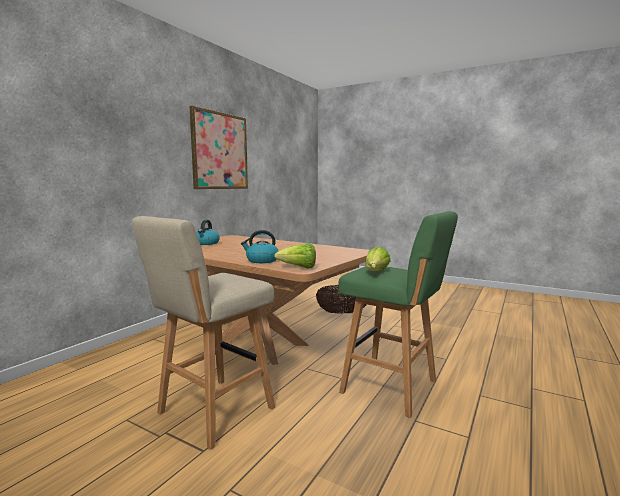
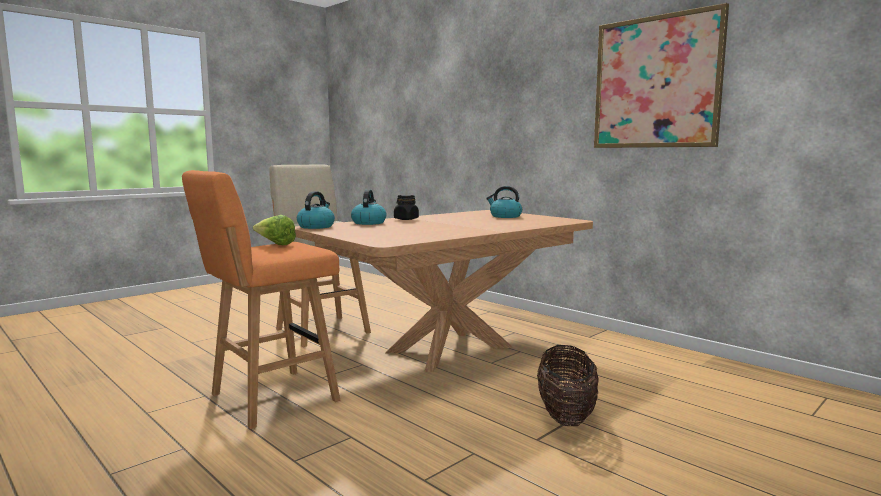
camera: 105 degrees right, 0 degrees up
(229, 256) = (406, 219): none -> black jar
(298, 268) = (316, 226): lettuce -> kettle
(392, 387) = (270, 398): green stool -> orange stool

